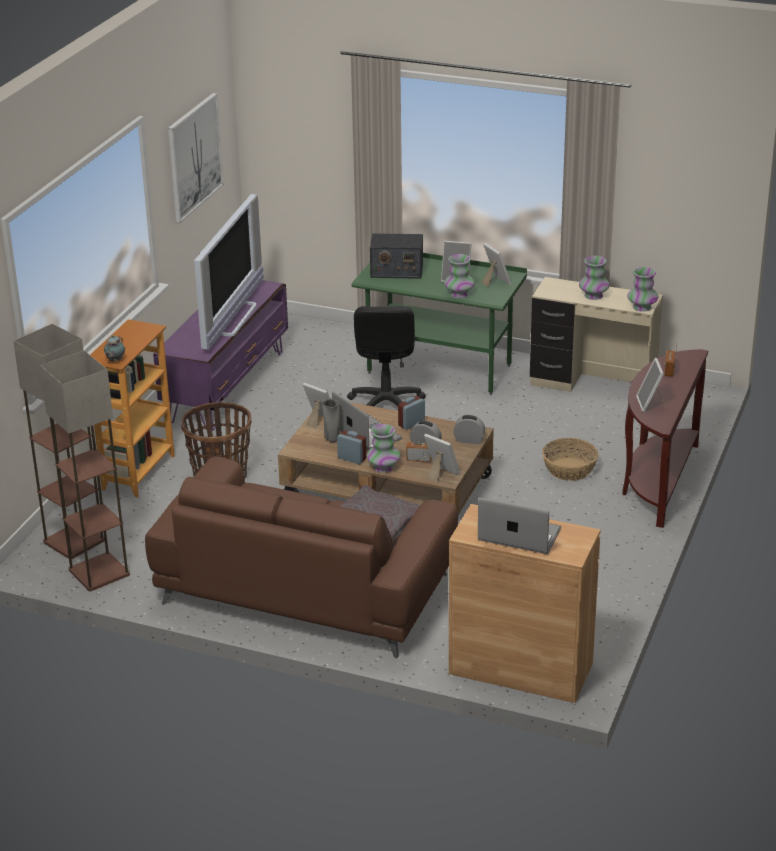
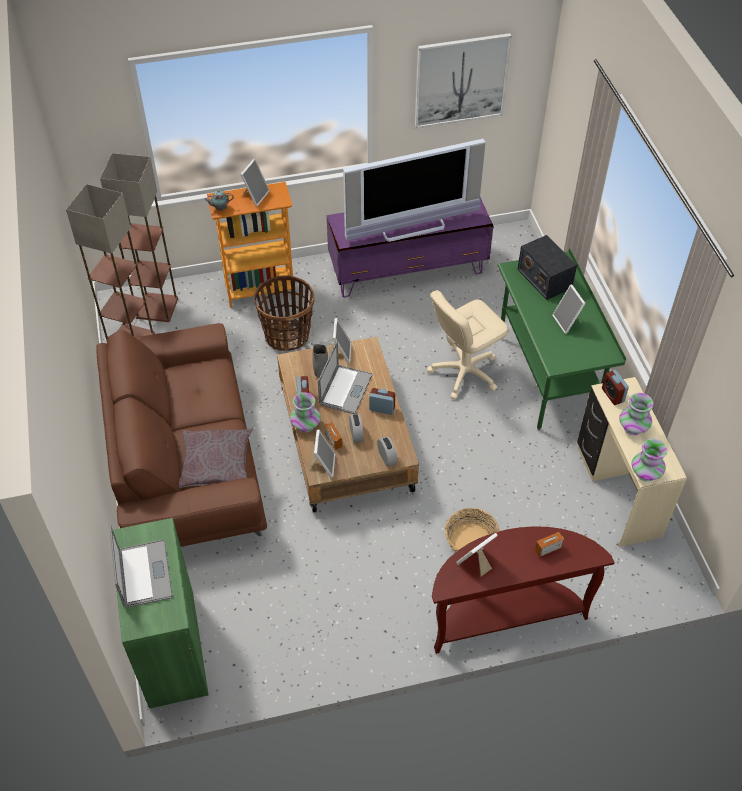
camera: 55 degrees right, 20 degrees up
(385, 404) = (464, 372): black office chair -> beige office chair
(459, 294) = (543, 337): vase -> none
(495, 282) = (587, 349): picture frame -> picture frame (255, 196)
(520, 668) = (171, 648): brown cabinet -> green cabinet
(552, 291) = (612, 395): none -> alarm clock

